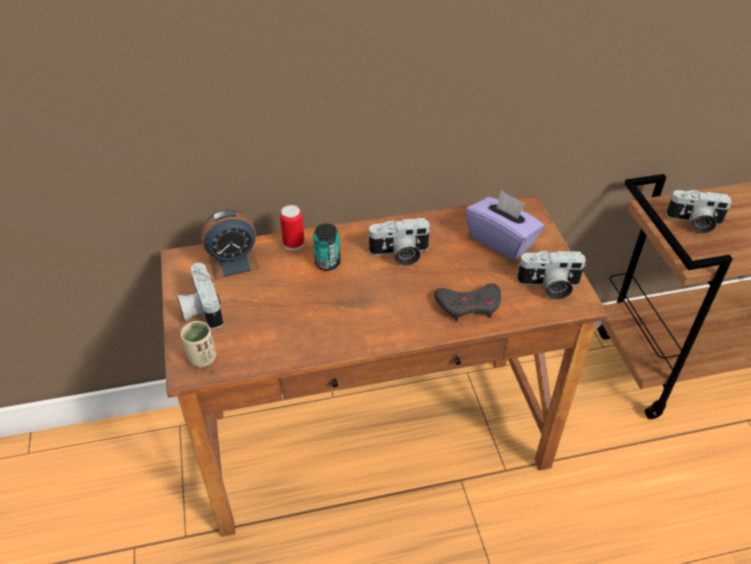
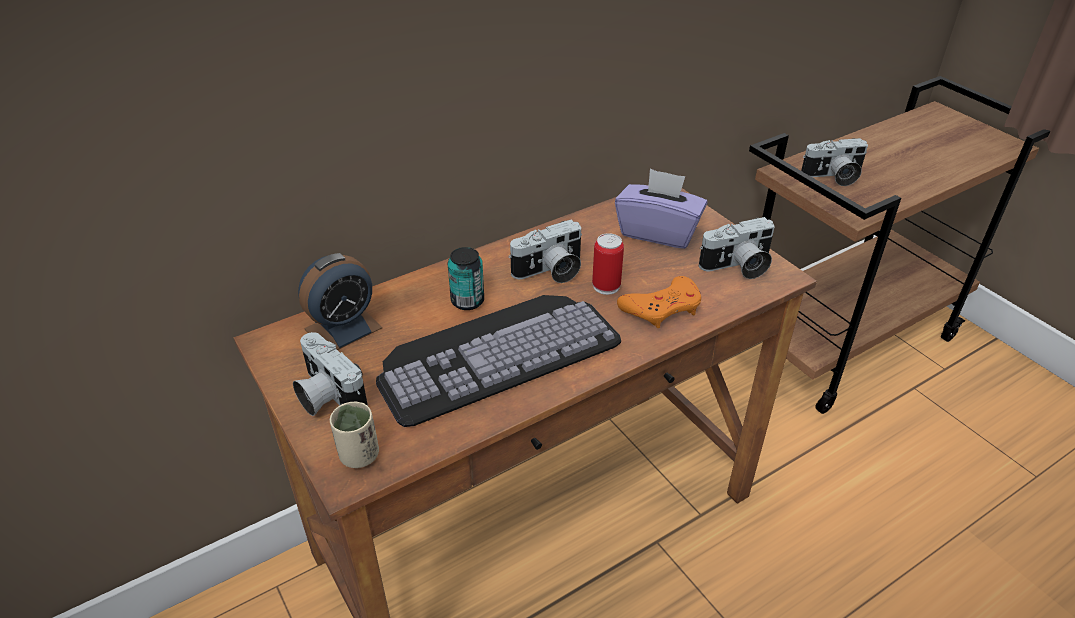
camera: 20 degrees left, 5 degrees down
(293, 243) = (412, 289): can -> can (606, 286)
(328, 307) = (496, 351): none -> keyboard
(469, 305) = (662, 307): grey game controller -> orange game controller

